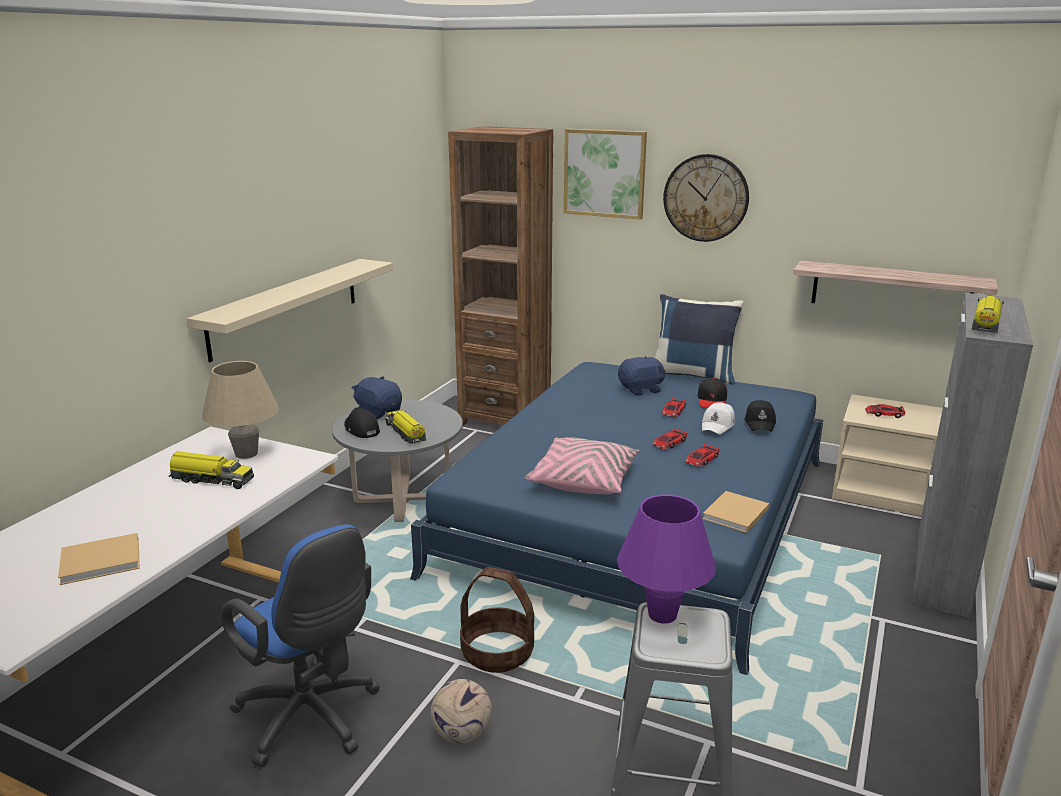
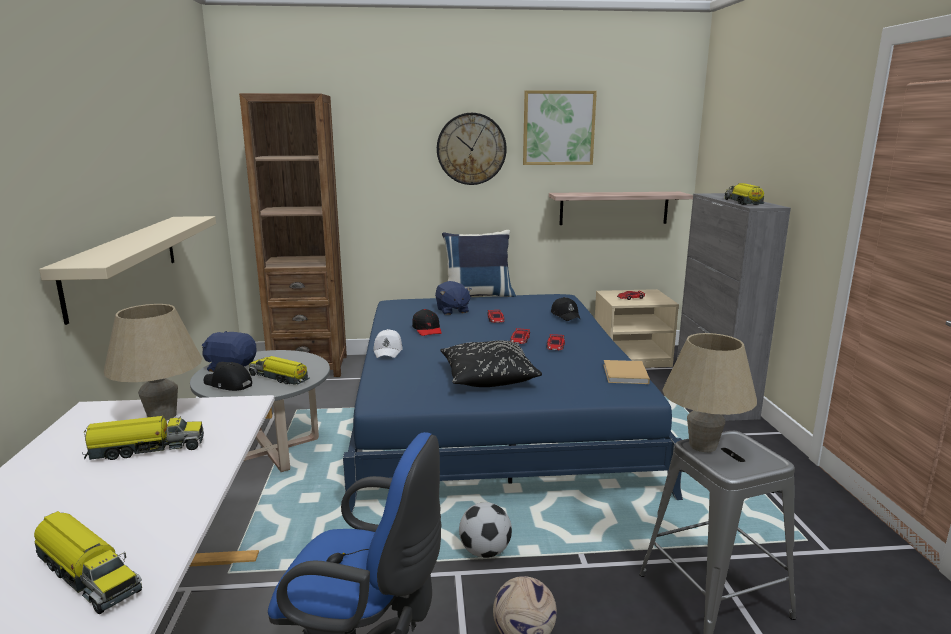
camera: 30 degrees left, 5 degrees down
(103, 561) = (87, 575): beige book -> toy truck
(498, 652) = (485, 552): basket -> football
(583, 480) = (487, 377): pink pillow -> black pillow
(604, 173) = (381, 133): picture -> picture (558, 128)
(641, 389) = (452, 310): blue plush toy -> blue plush toy turned 120 degrees clockwise
(662, 614) = (703, 446): purple table lamp -> beige table lamp
(712, 400) = (515, 308): black cap -> black cap (427, 329)
(718, 425) = (539, 322): white cap -> white cap (388, 351)

